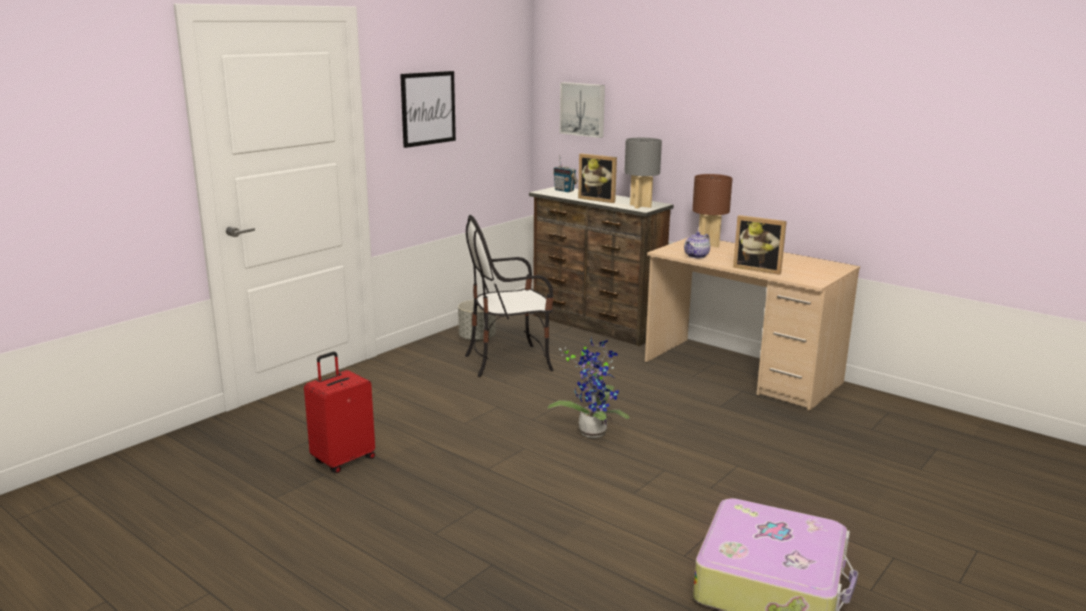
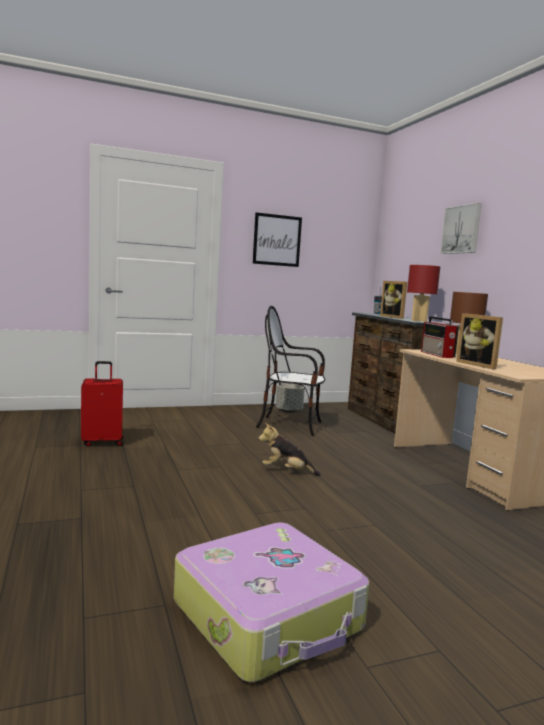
camera: 30 degrees right, 10 degrees down
(583, 109) = (402, 253): picture -> picture (462, 229)
(592, 431) = (286, 471): potted plant -> plush toy
(640, 206) = (419, 321): grey table lamp -> red table lamp
(697, 256) = (437, 354): teapot -> radio

